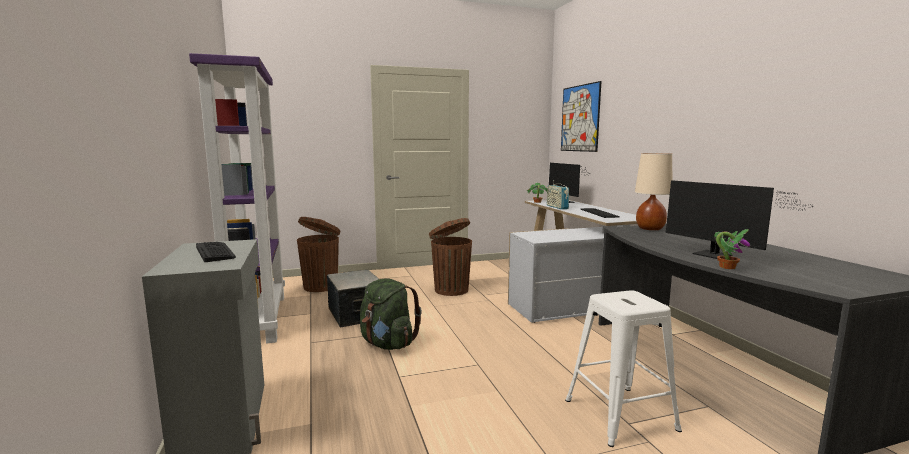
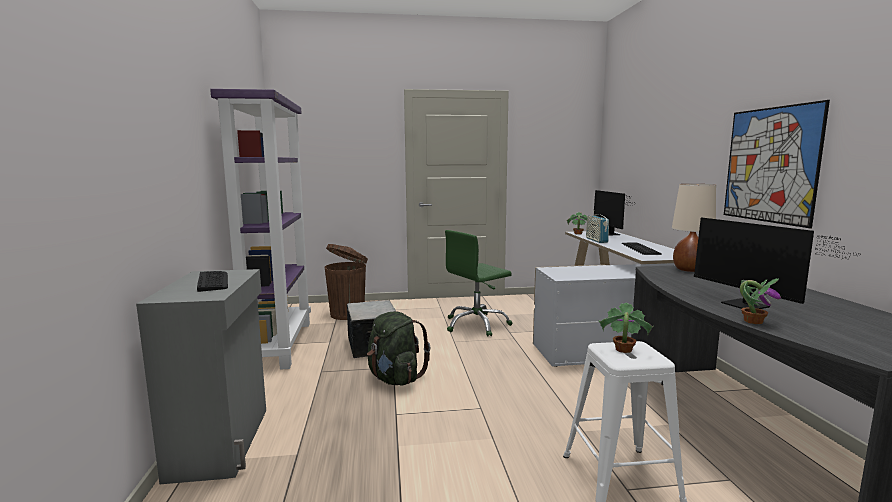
camera: 10 degrees right, 0 degrees up
(450, 290) = (476, 325): brown trash can -> green office chair
(580, 118) = (629, 141): picture -> picture (770, 165)
(621, 298) = (623, 350): none -> potted plant

